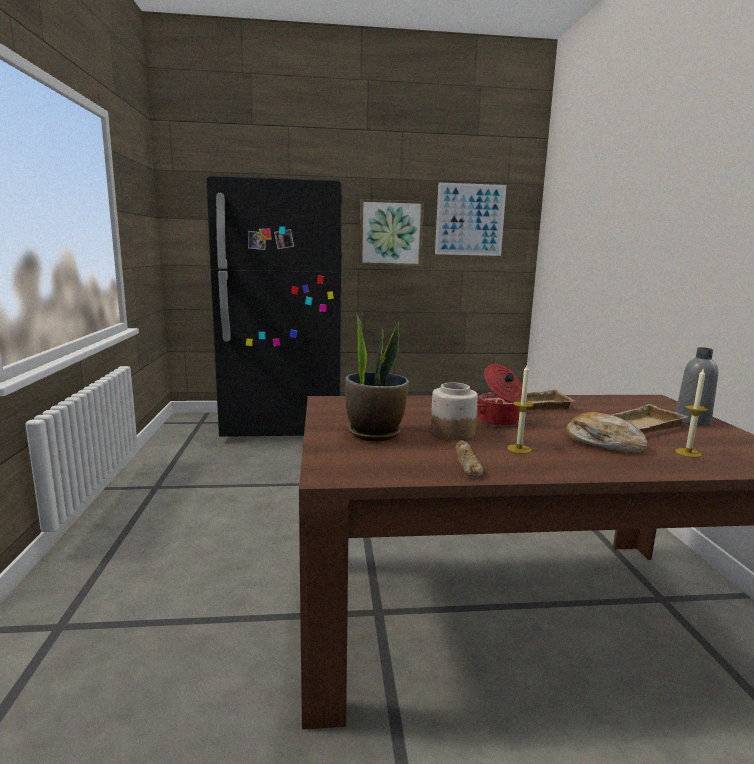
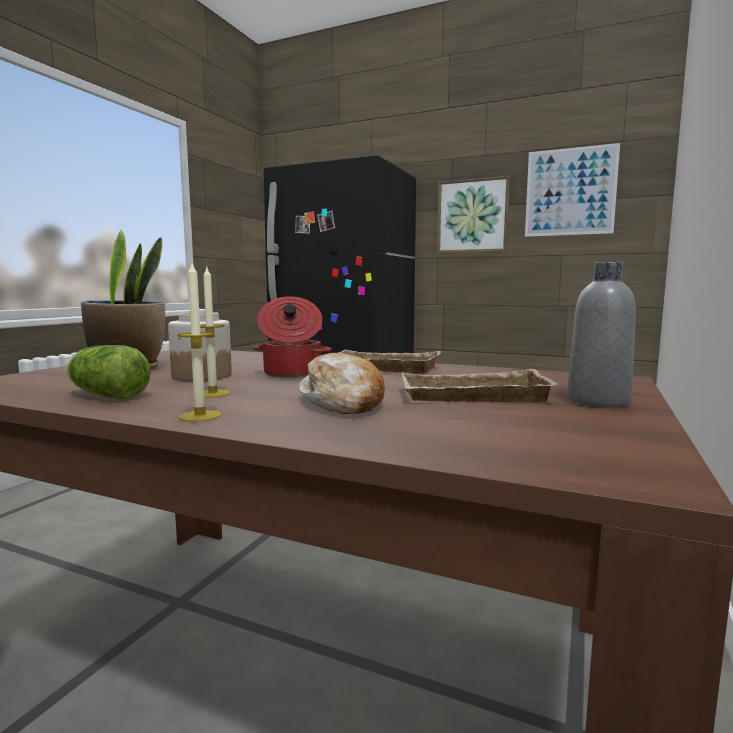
camera: 30 degrees right, 5 degrees down
(466, 463) = (105, 395): bread -> lettuce
(688, 453) = (443, 427): candle -> candle (200, 416)

